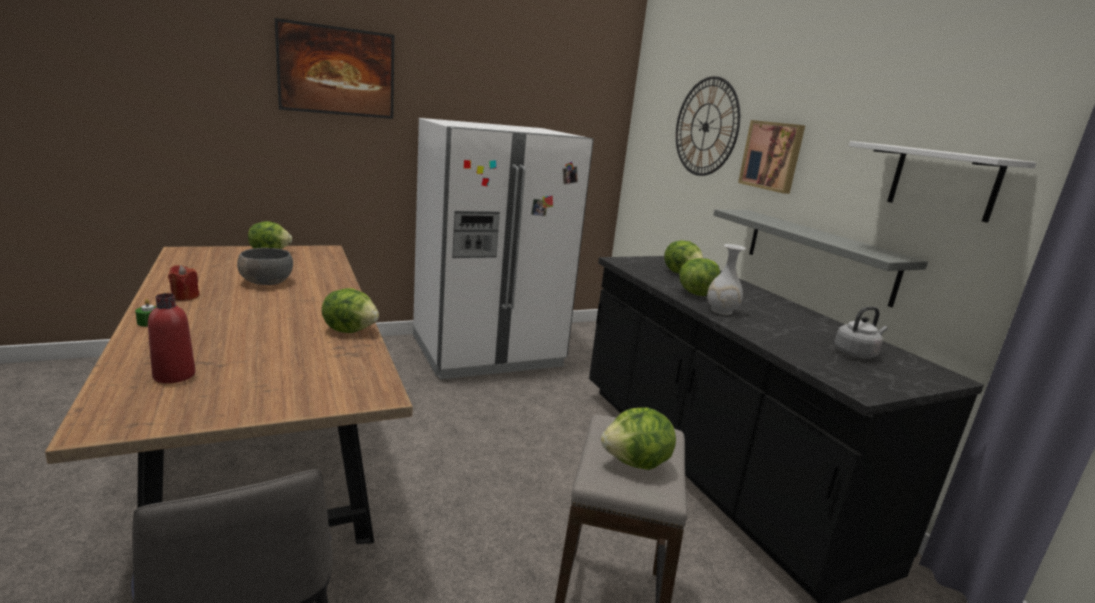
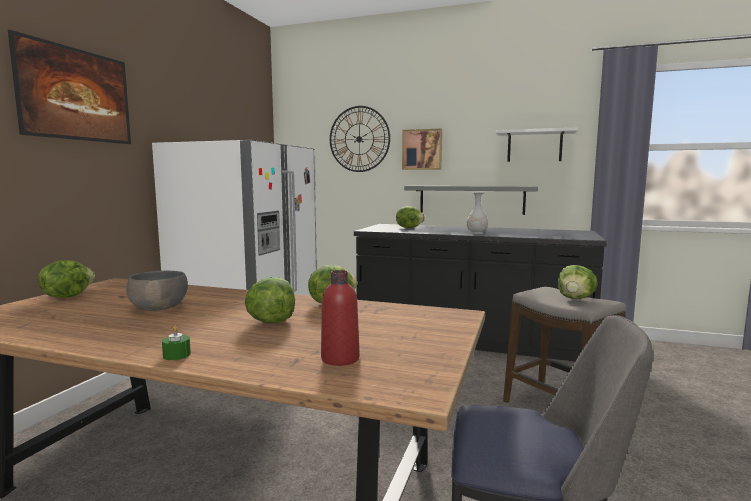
camera: 45 degrees left, 10 degrees down
(185, 297) = (129, 336): red candle -> none
(696, 293) = (445, 231): lettuce -> lettuce (271, 321)
(856, 353) = (551, 232): grey kettle -> none

